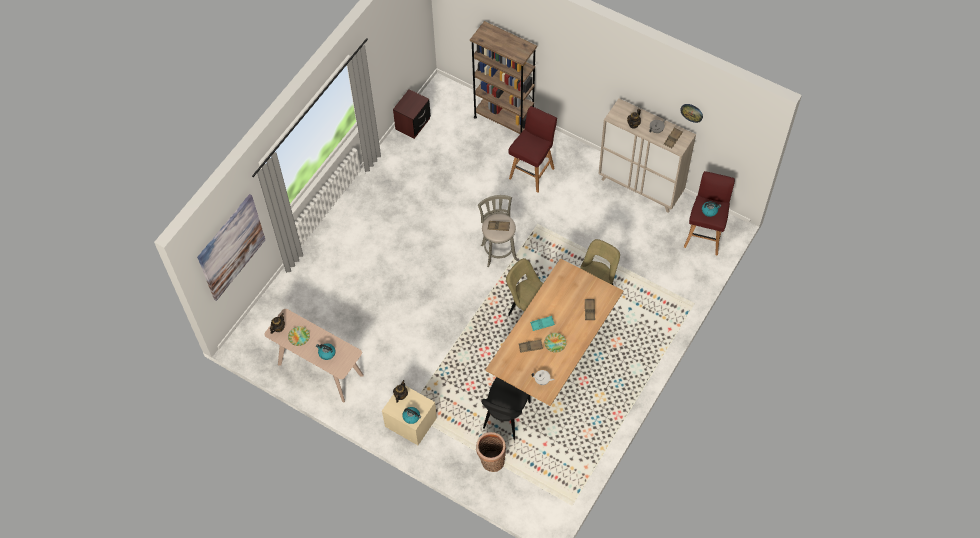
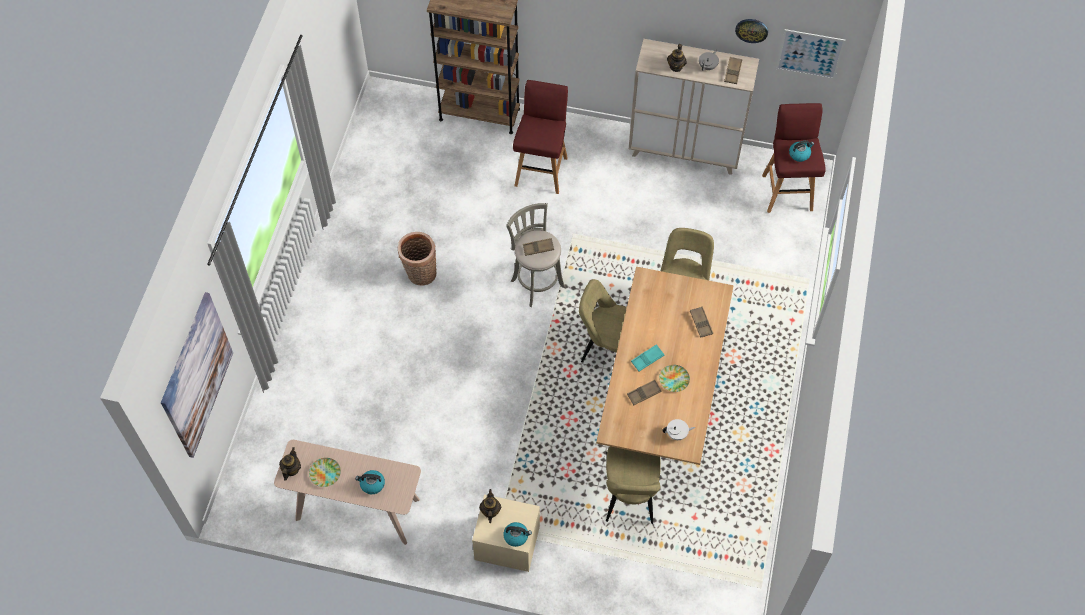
camera: 20 degrees left, 0 degrees up
(413, 124) = (362, 149): brown nightstand -> none
(491, 461) = (633, 562): basket -> basket (420, 274)
(505, 418) = (629, 498): black chair -> beige chair
(731, 140) = (810, 54): none -> picture

